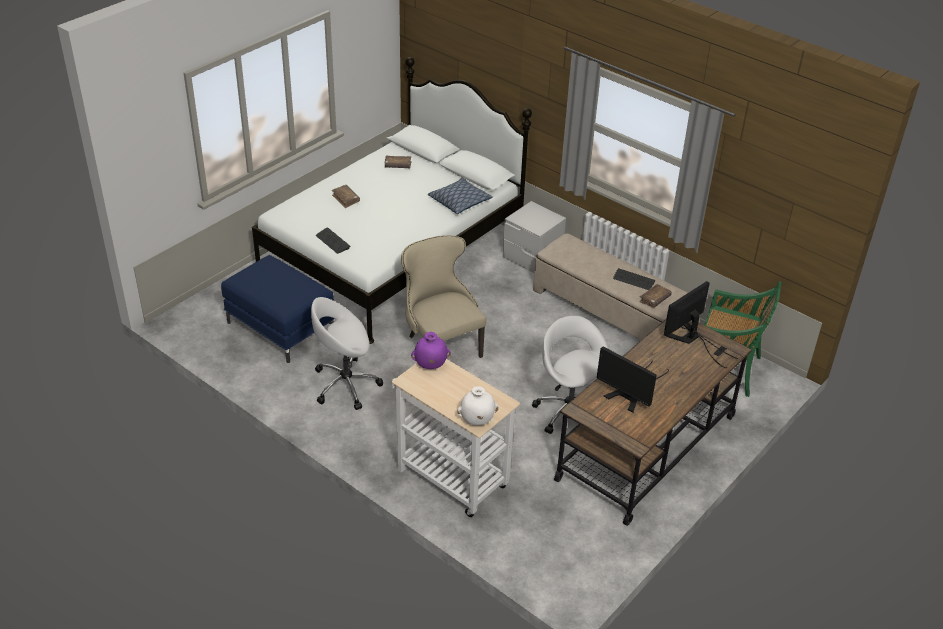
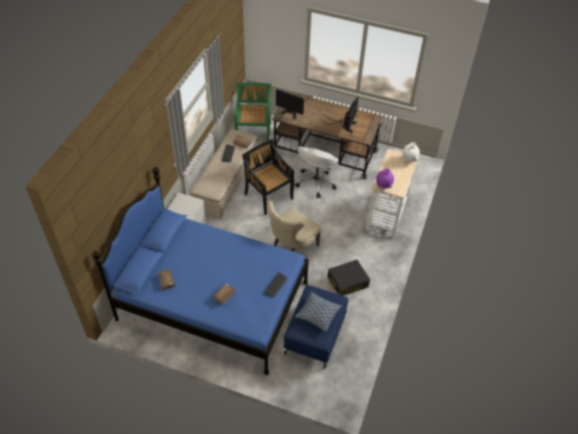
camera: 110 degrees left, 10 degrees up
(344, 385) = (347, 282): white office chair -> black suitcase
(393, 255) = (213, 300): white bed -> blue bed
(459, 202) = (200, 234): pillow -> pillow (317, 314)
(562, 349) = (268, 196): none -> black chair

